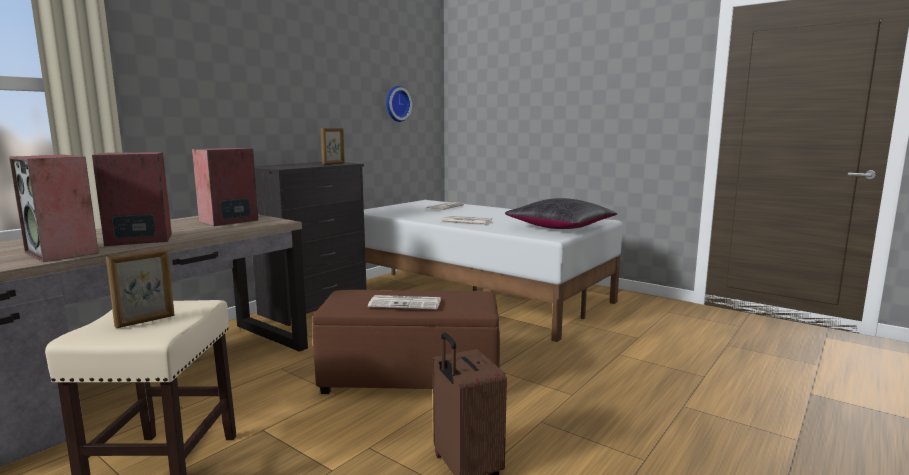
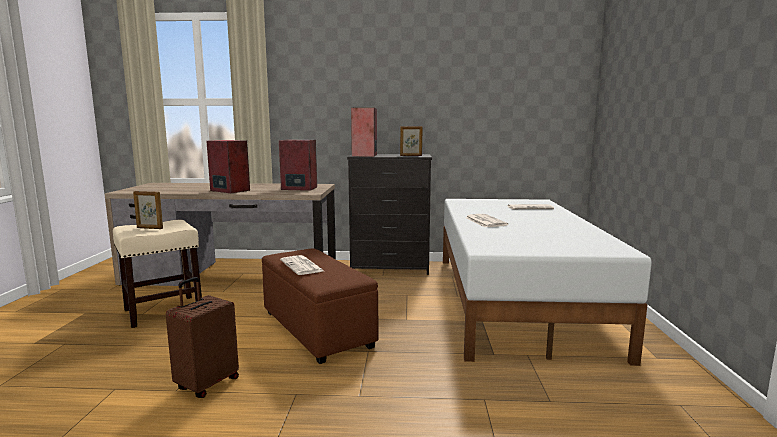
camera: 55 degrees right, 0 degrees up
(63, 253) = (190, 191): speaker -> speaker (365, 155)
(396, 104) = (519, 103): wall clock -> none
(560, 227) = (536, 245): black pillow -> none

